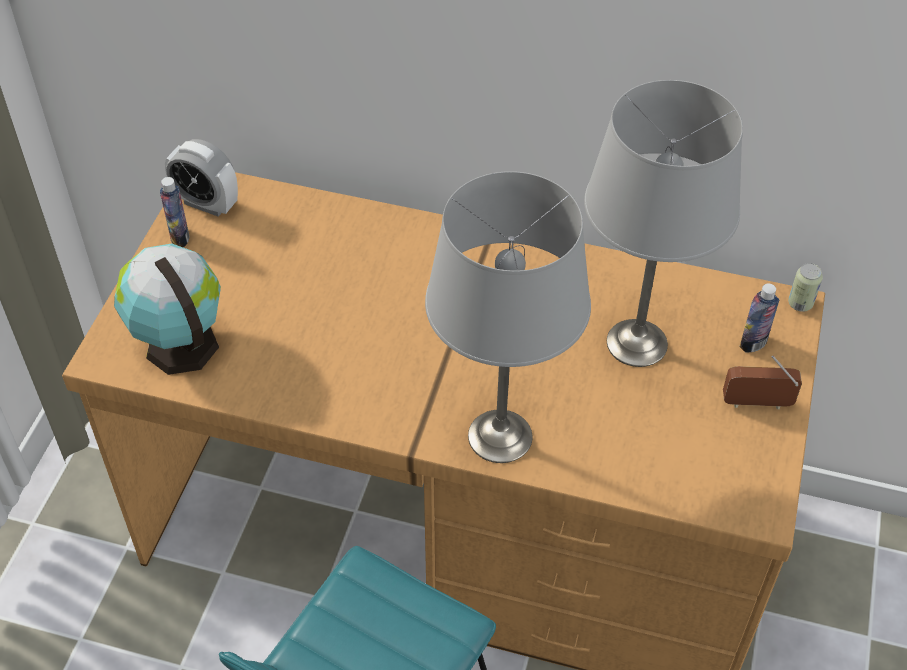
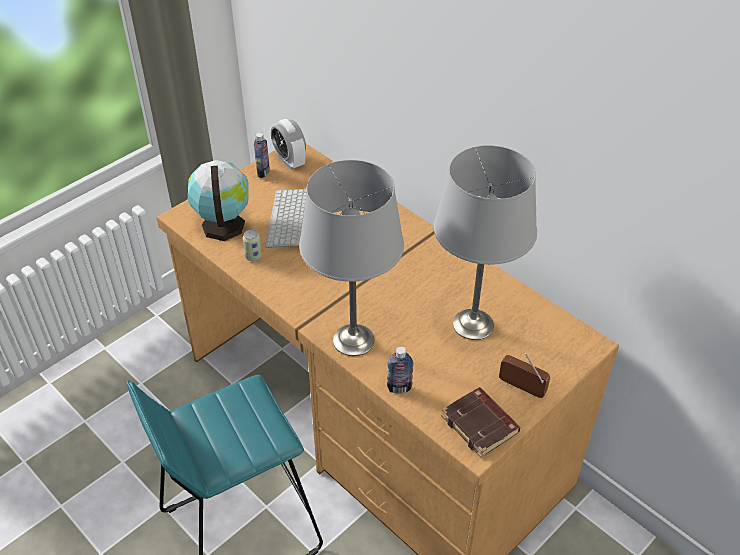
camera: 30 degrees right, 5 degrees down
(279, 294) = (292, 220): none -> keyboard
(745, 477) = (481, 425): none -> brown book
(753, 343) = (546, 354): bottle -> bottle (399, 388)
(800, 303) = (596, 344): can -> can (253, 257)

